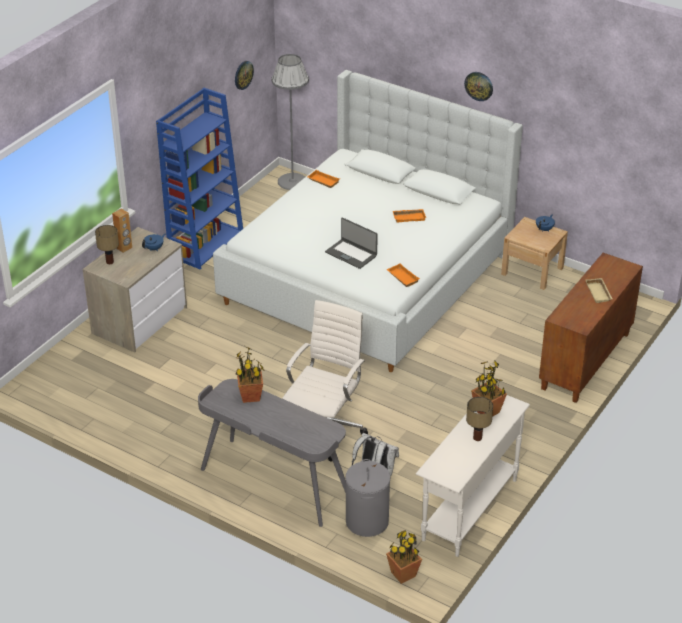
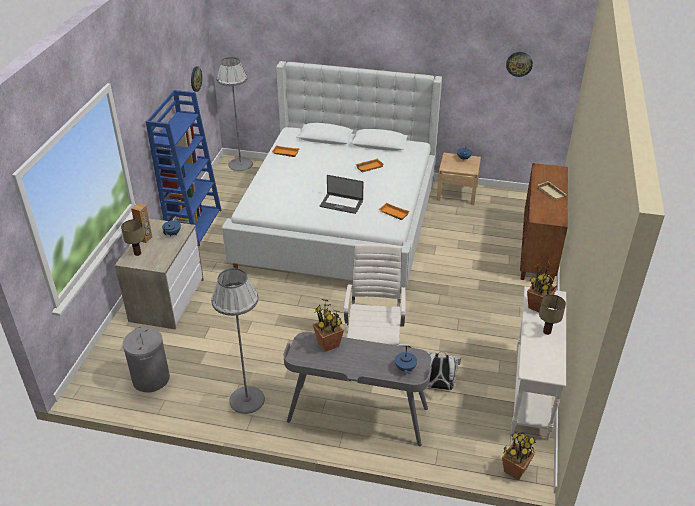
camera: 20 degrees left, 0 degrees up
(172, 438) = (247, 399): none -> grey floor lamp
(312, 437) = (405, 368): none -> blue teapot
(367, 521) = (456, 429): grey laundry basket -> grey laundry basket (151, 378)
(479, 86) = (400, 52): wall clock -> wall clock (519, 64)

